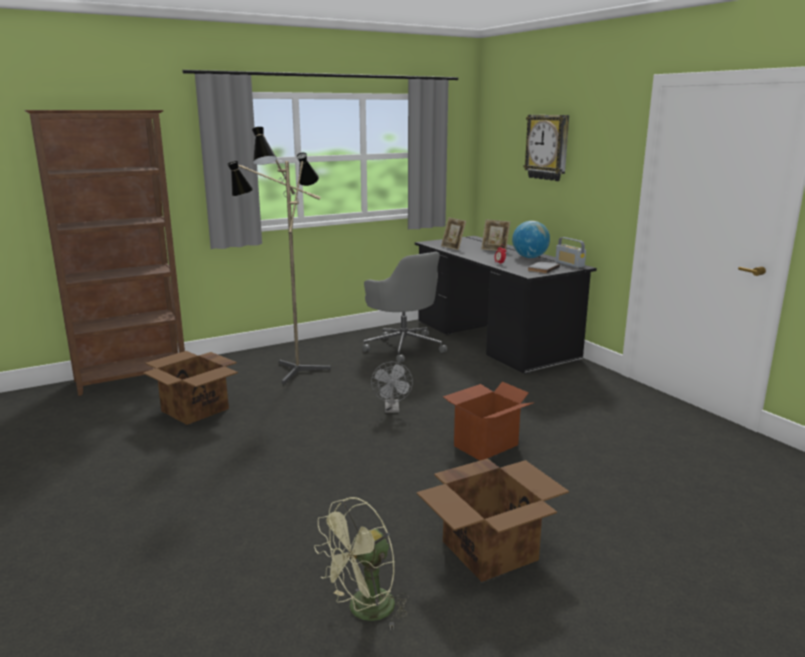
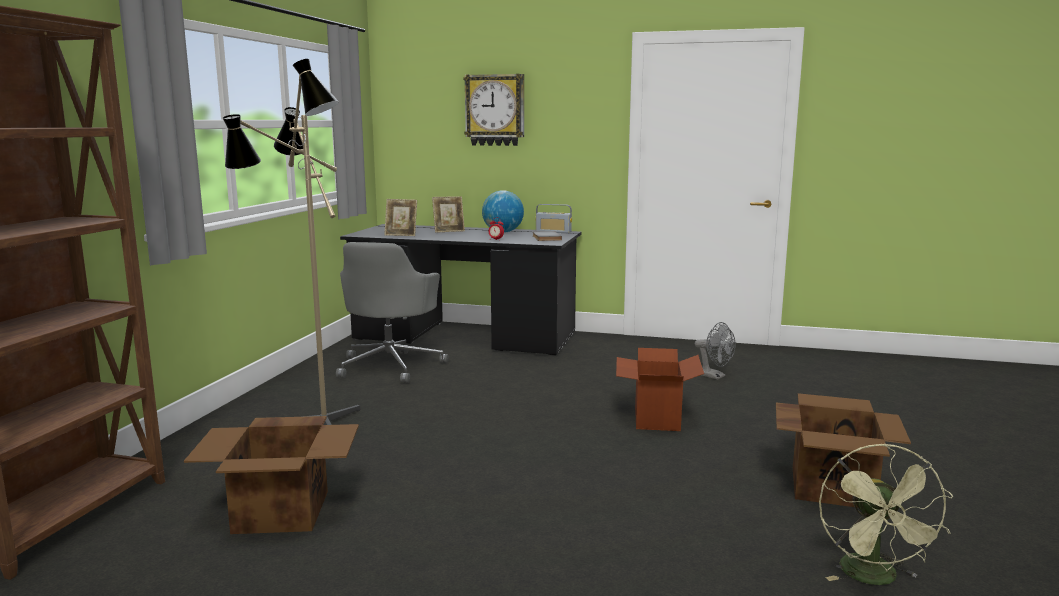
camera: 45 degrees left, 5 degrees down
(392, 409) = (515, 422): grey fan -> grey fan (714, 376)
(403, 347) = (391, 366): grey office chair -> grey office chair turned 90 degrees clockwise

